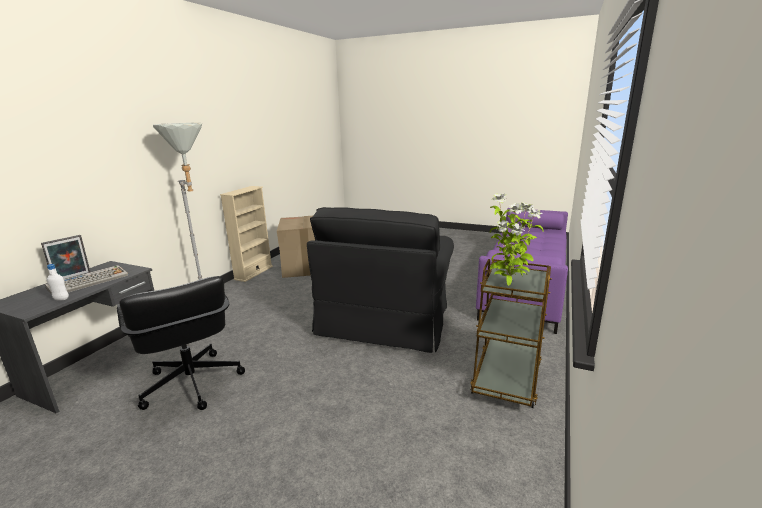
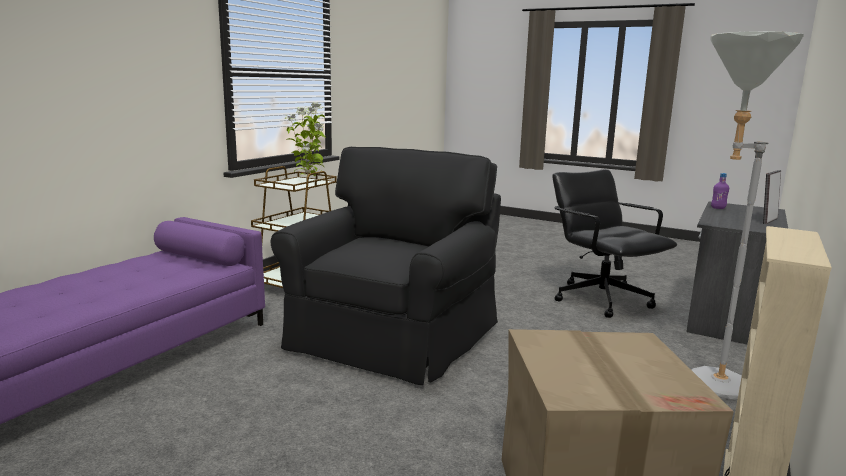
camera: 175 degrees left, 5 degrees down
(61, 299) = (718, 208): white bottle -> purple bottle
(89, 281) = (737, 217): keyboard -> none

